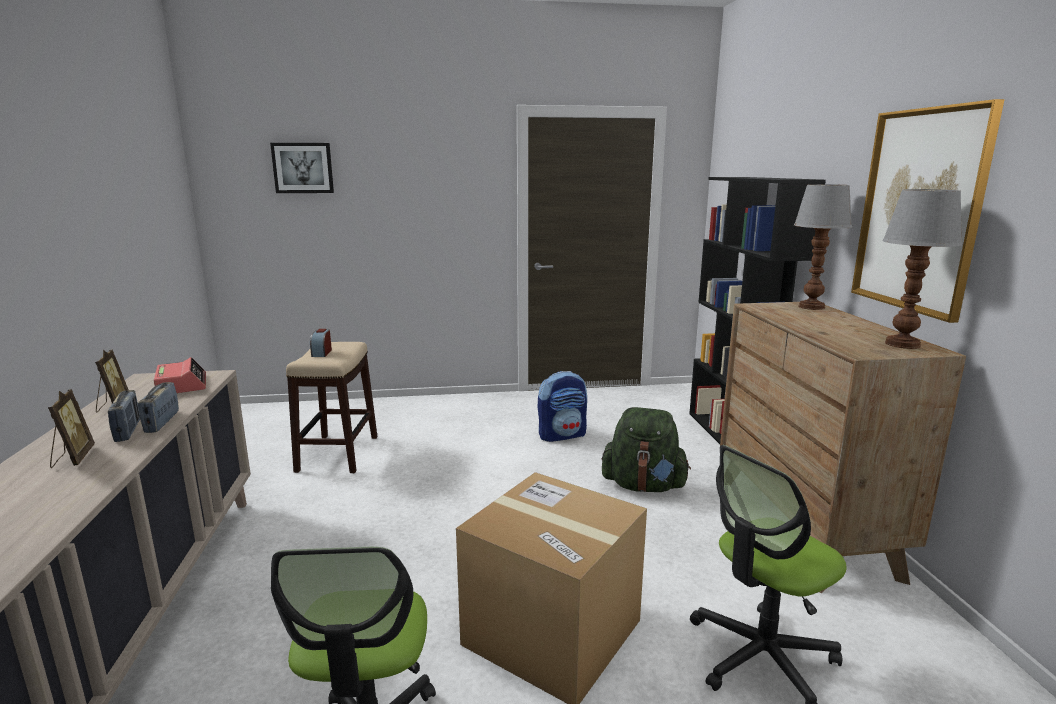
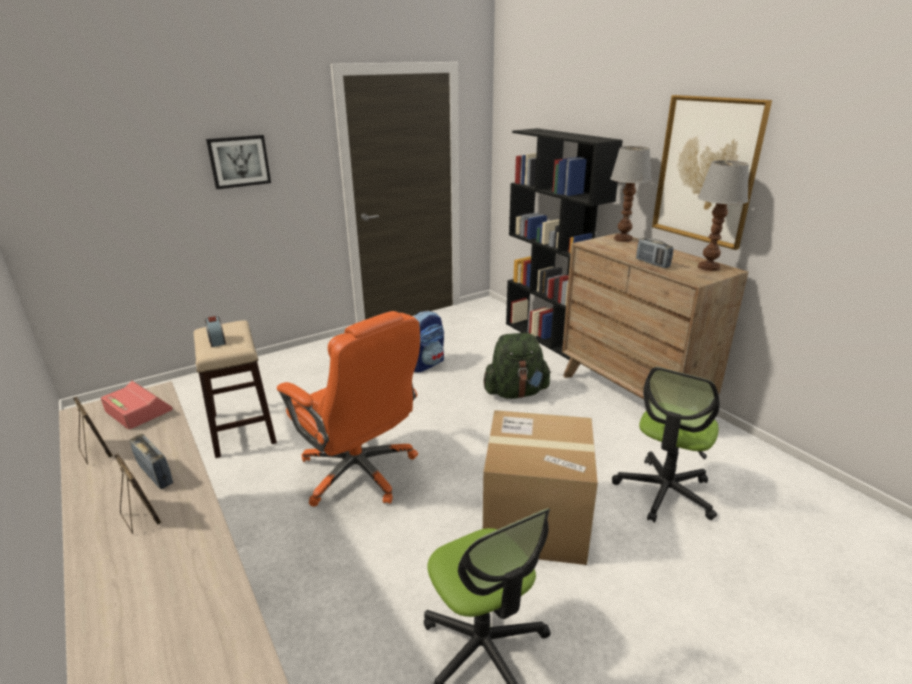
camera: 25 degrees left, 10 degrees up
(162, 422) = (178, 456): radio -> radio (652, 263)
(303, 168) = (115, 142): picture -> picture (239, 161)
(405, 521) = (359, 472): none -> orange office chair

